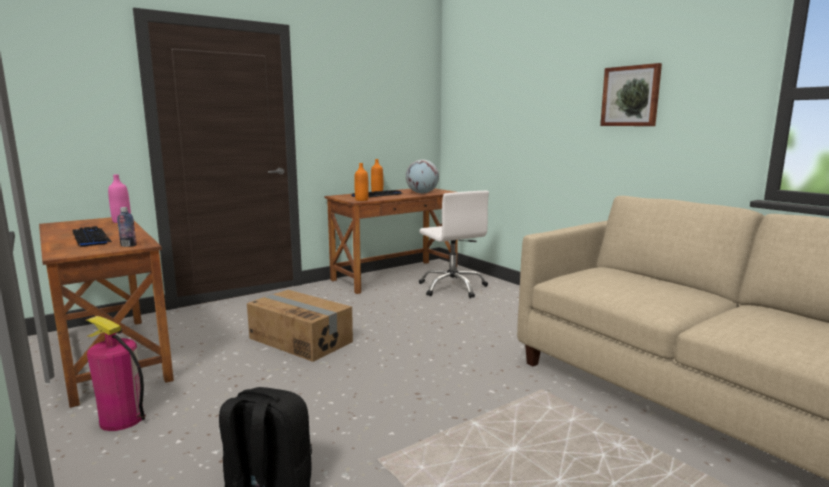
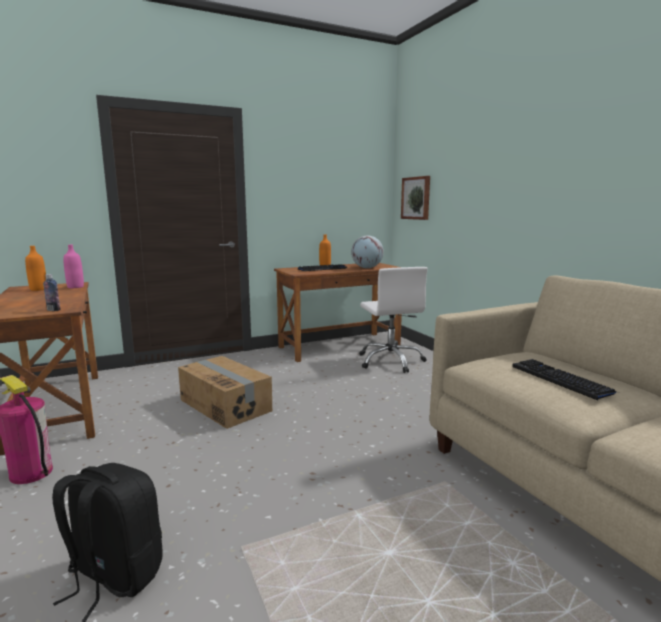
camera: 10 degrees right, 0 degrees up
(90, 238) = (32, 301): keyboard -> keyboard (561, 380)
(361, 200) = (304, 273): orange bottle -> orange bottle (38, 289)
(631, 96) = (575, 168): picture -> picture (416, 198)

